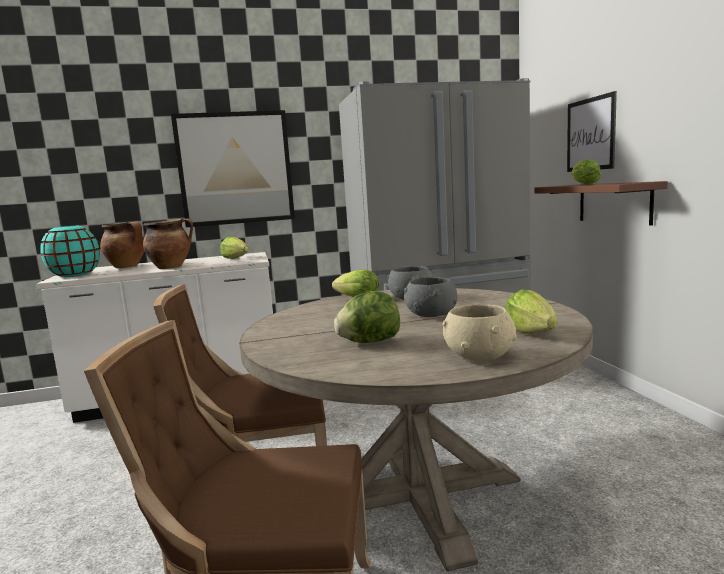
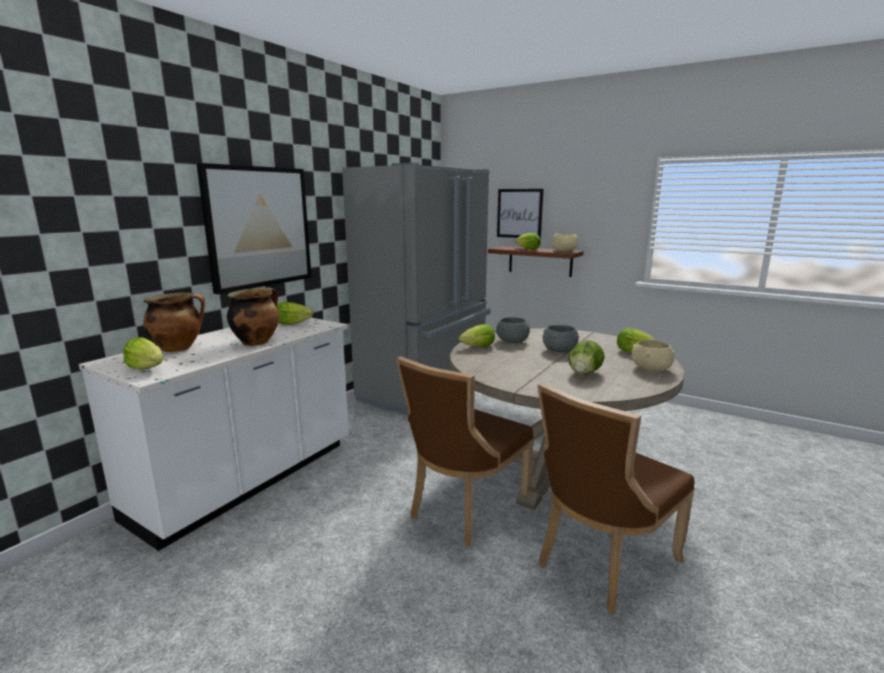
camera: 45 degrees left, 5 degrees up
(75, 275) = (146, 368): turquoise vase -> lettuce
(628, 182) = (564, 251): none -> beige bowl

